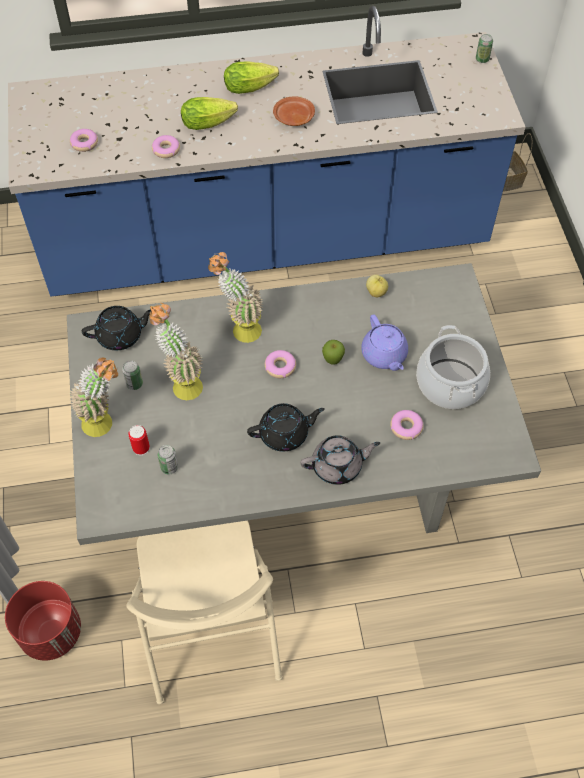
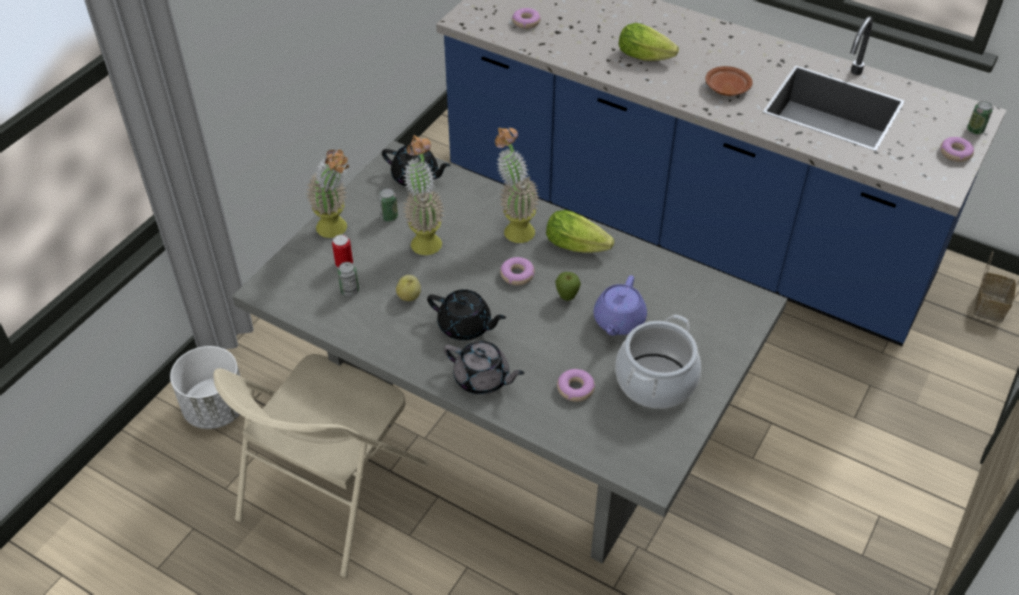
camera: 40 degrees right, 10 degrees down
(51, 631) = (216, 408): red planter -> white planter
(166, 150) = (587, 58): donut -> donut (955, 153)
(252, 87) = (714, 47): lettuce -> lettuce (579, 246)
(376, 292) = (666, 269): apple -> apple (409, 296)

